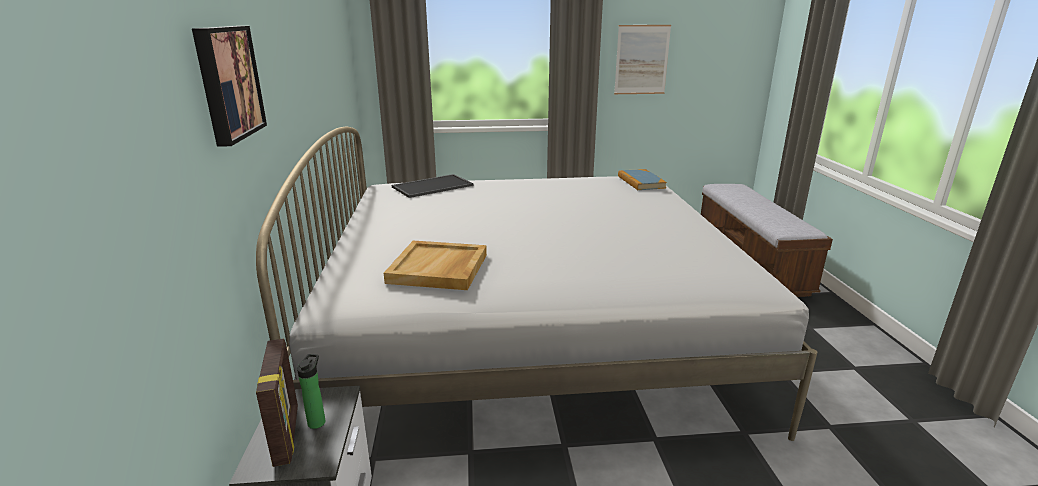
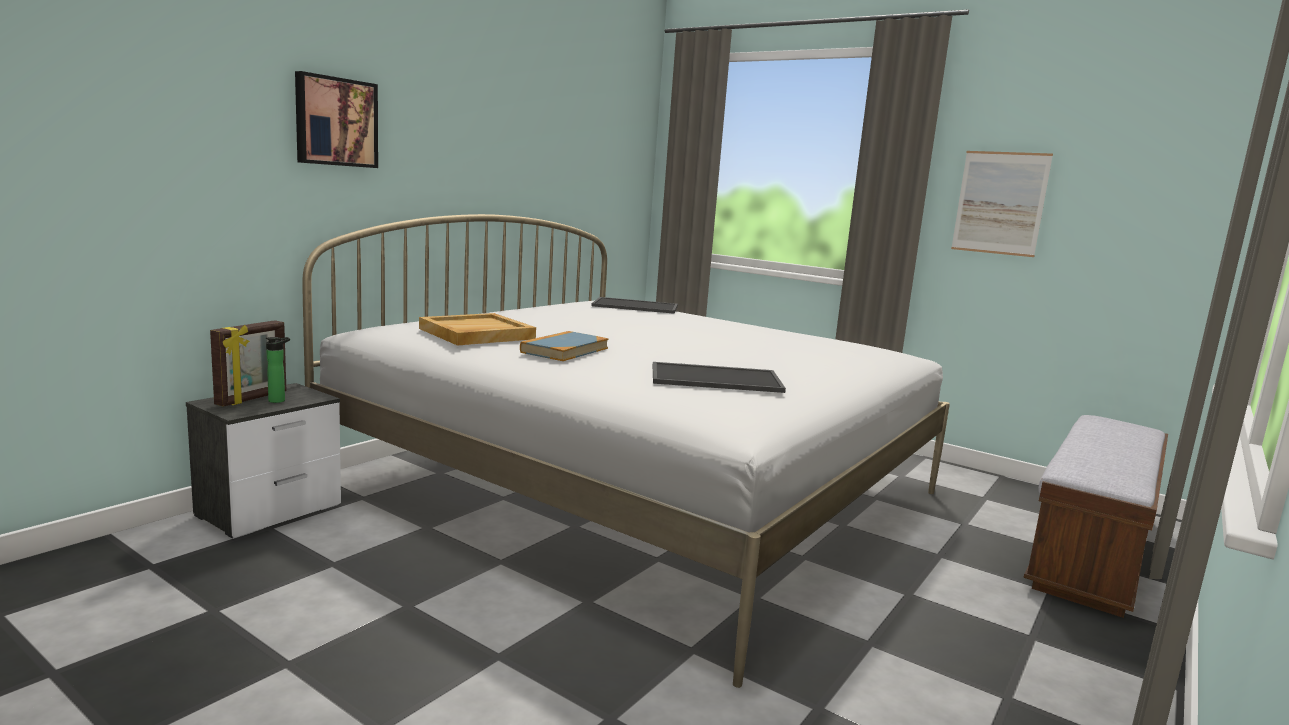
camera: 40 degrees right, 10 degrees down
(641, 182) = (874, 350): book -> book (564, 350)
(664, 245) = (716, 378): none -> tray

